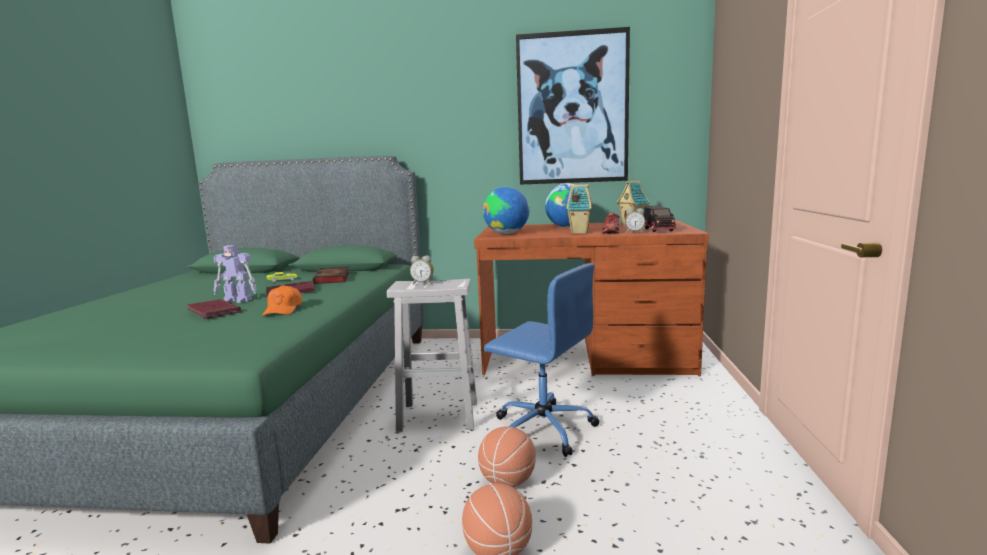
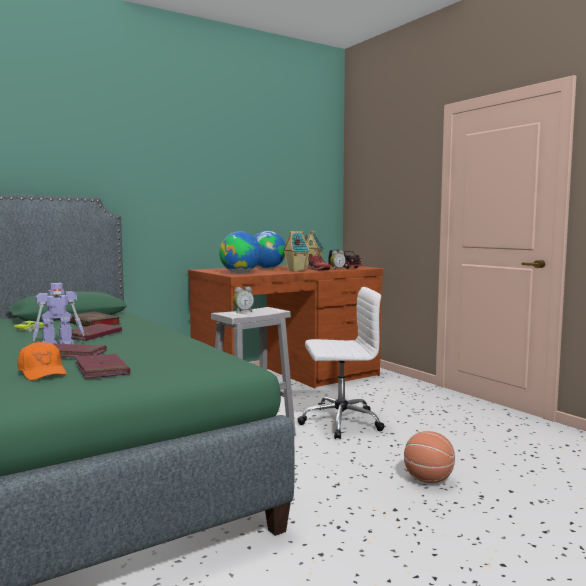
camera: 40 degrees left, 5 degrees down
(171, 333) = (102, 369): none -> red book
(283, 310) = (146, 344): orange cap -> orange cap (42, 372)
(508, 481) = (372, 451): basketball -> none
(542, 428) = (339, 422): blue office chair -> white office chair
(572, 109) = (255, 169): picture -> none

